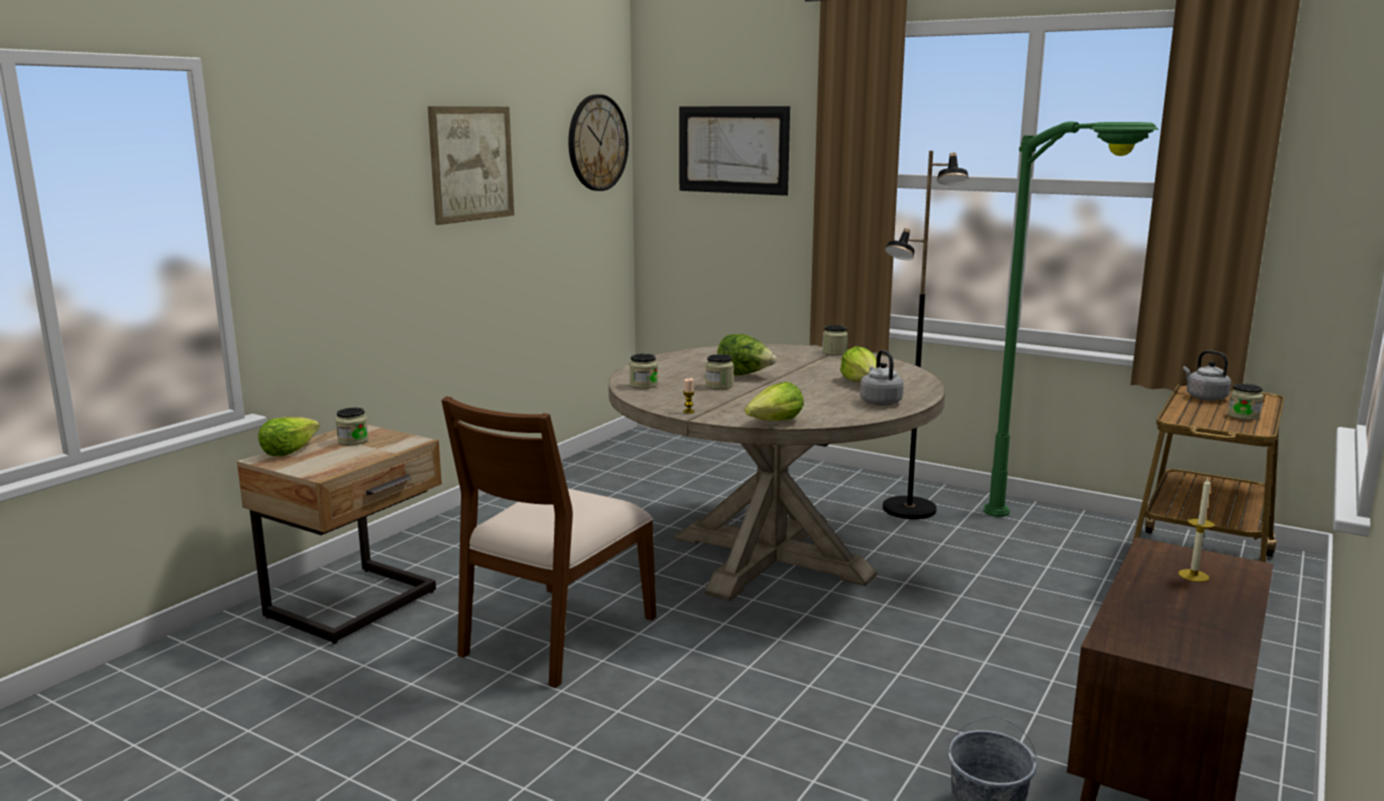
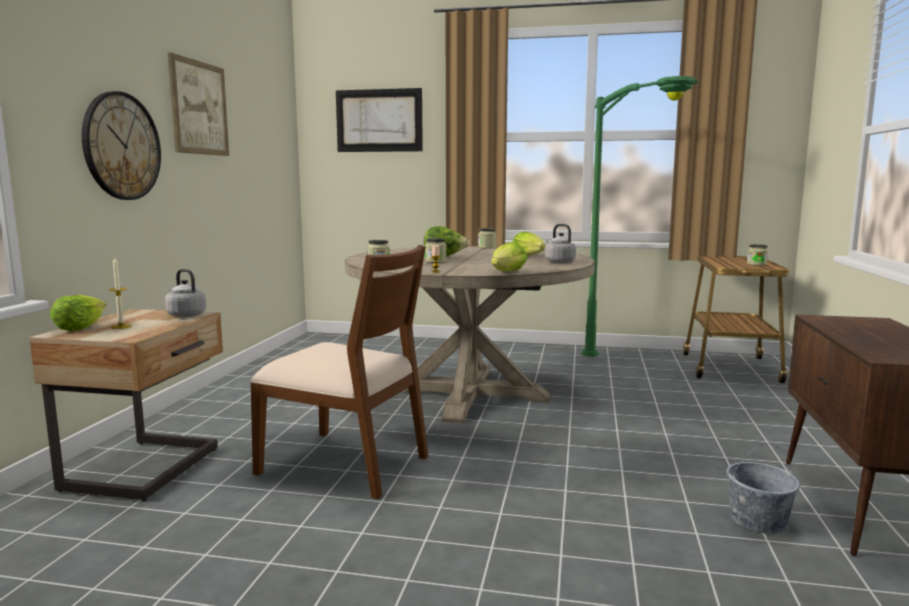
camera: 20 degrees left, 5 degrees down
(353, 441) = (139, 318): jar -> none
(555, 635) = (346, 464): brown chair -> brown chair turned 75 degrees counterclockwise
(597, 143) = (277, 113): wall clock -> wall clock (121, 146)
(909, 509) = (535, 358): black floor lamp -> none
(1193, 575) = (861, 326): candle -> candle (121, 326)
(1204, 397) = (722, 259): grey kettle -> grey kettle (185, 315)

